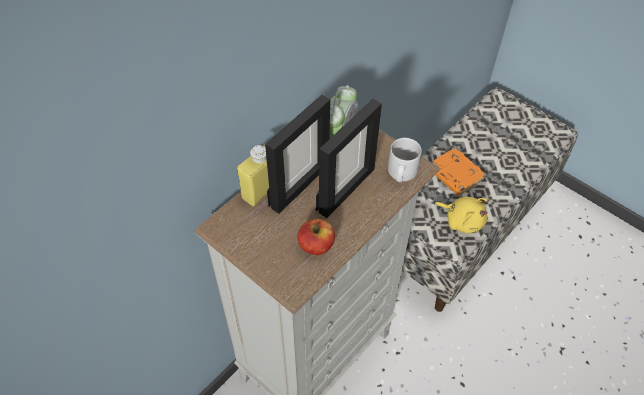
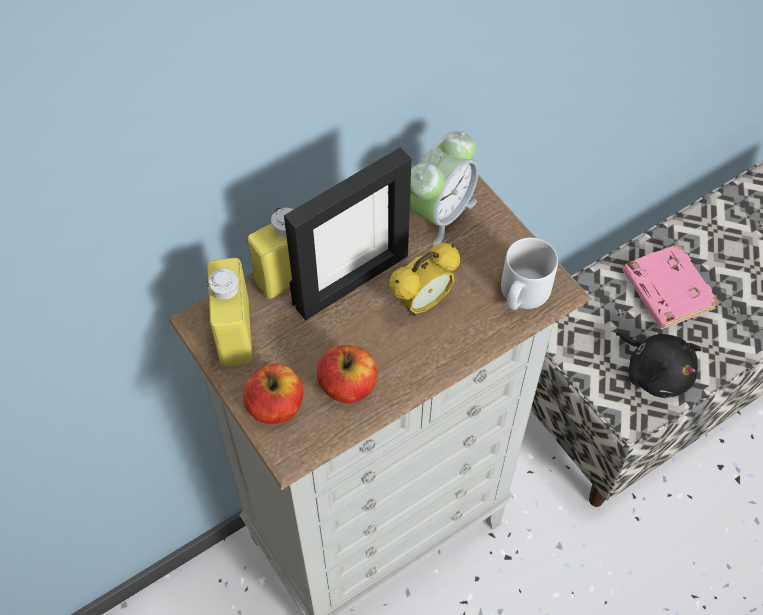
camera: 15 degrees right, 5 degrees up
(238, 229) = (235, 333): none -> yellow bottle
(276, 266) = (276, 406): none -> apple
(345, 189) = (422, 302): picture frame -> alarm clock
(454, 174) = (666, 290): orange book -> pink book
(462, 220) = (655, 372): yellow plush toy -> black plush toy

